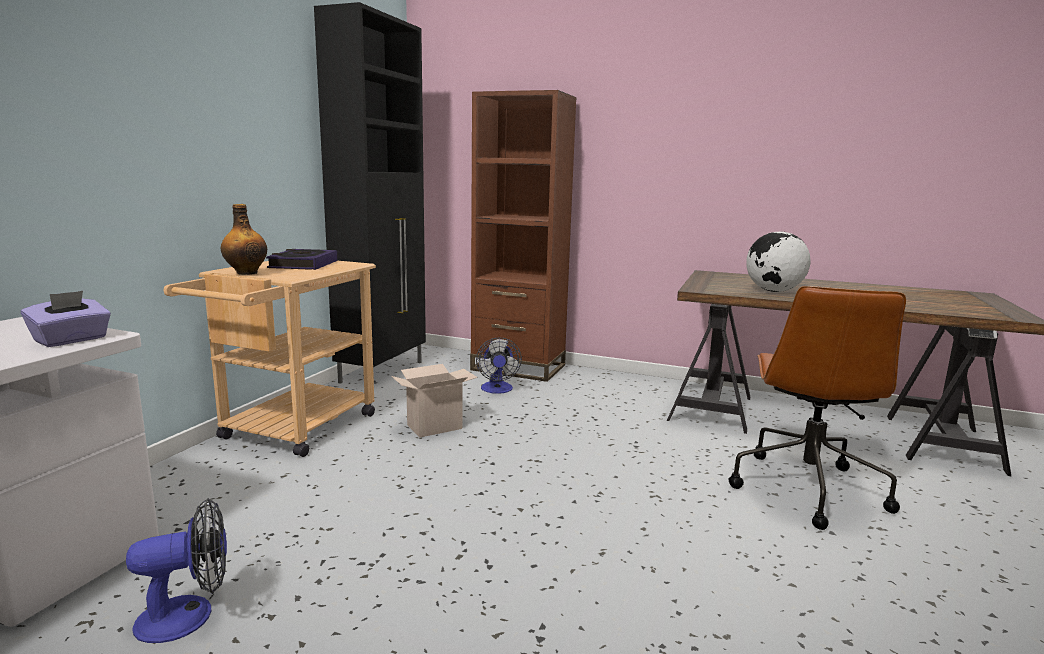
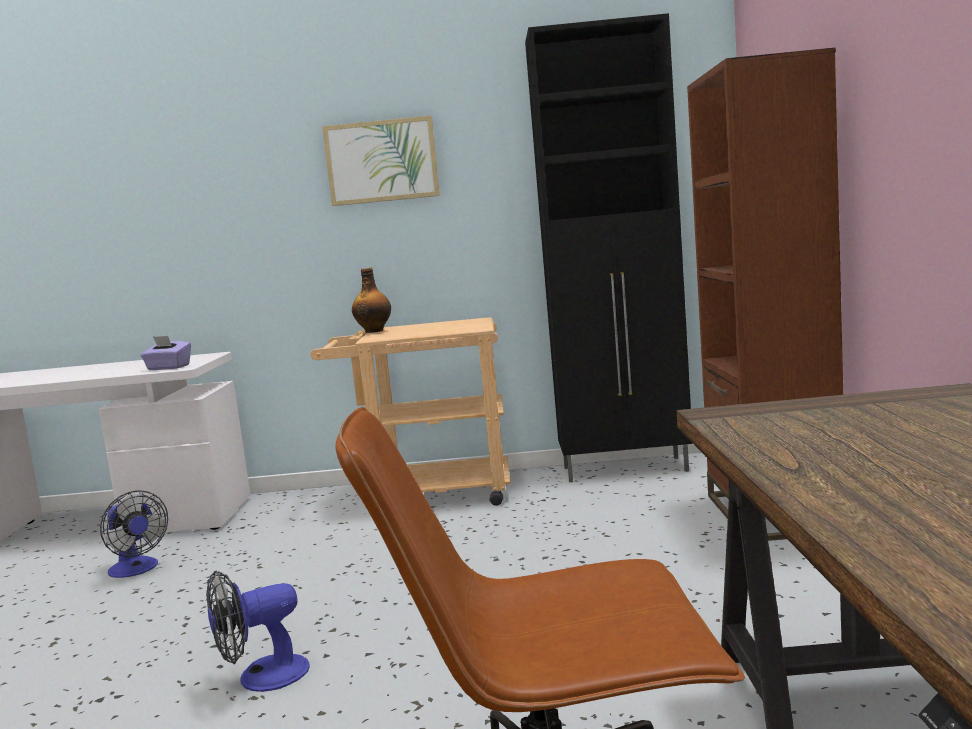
camera: 70 degrees right, 5 degrees down
(200, 84) = (382, 161): none -> picture
(303, 265) = (445, 326): book -> none
(435, 426) = (503, 535): cardboard box -> none
(497, 390) = (661, 527): fan -> fan (261, 677)
(773, 291) = (833, 445): globe -> none

